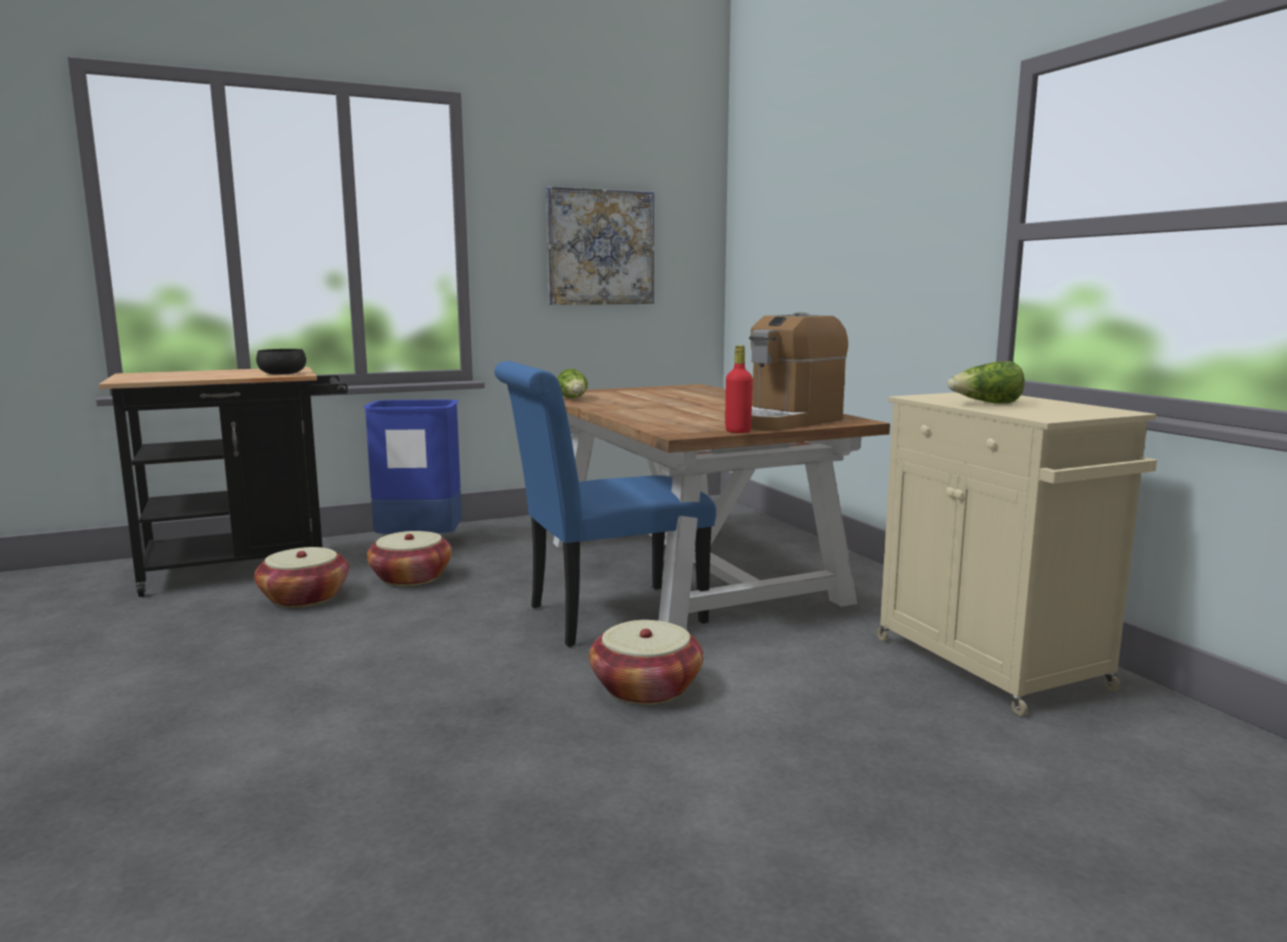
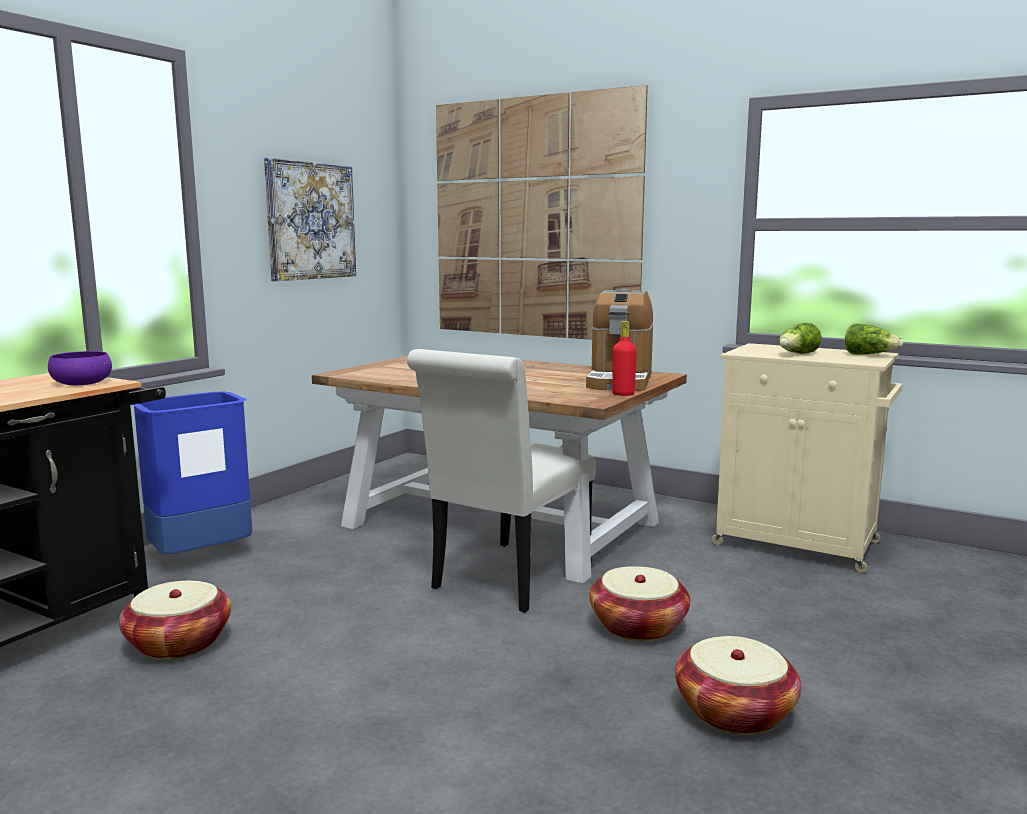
camera: 35 degrees left, 0 degrees up
(282, 373) = (82, 383): black bowl -> purple bowl
(411, 578) = (261, 592): basket -> basket (734, 712)
(573, 399) = (379, 378): lettuce -> lettuce (869, 355)
(604, 617) = (506, 580): blue chair -> white chair
(820, 239) = (534, 219): none -> picture

